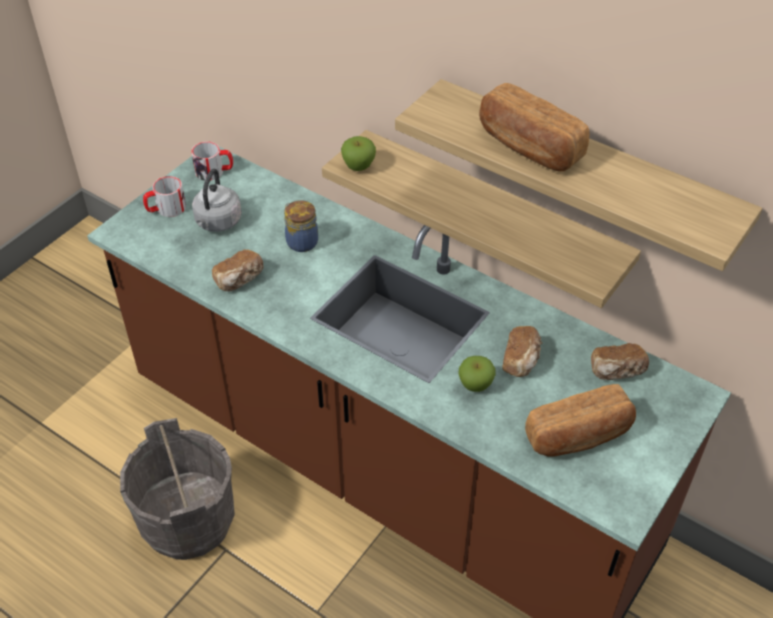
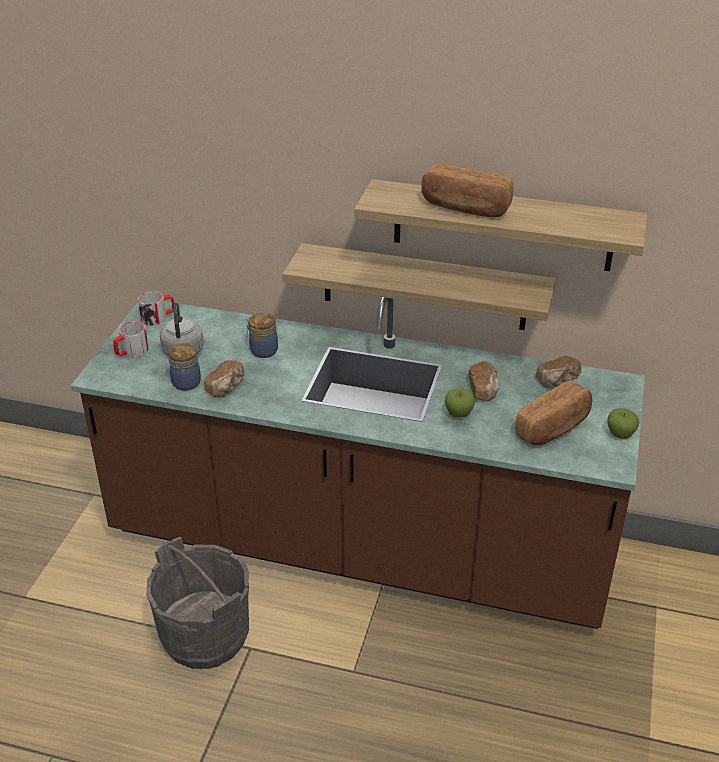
camera: 20 degrees left, 10 degrees down
(203, 262) = (187, 382): none -> jar
(358, 166) = (312, 267): apple -> apple (620, 435)

